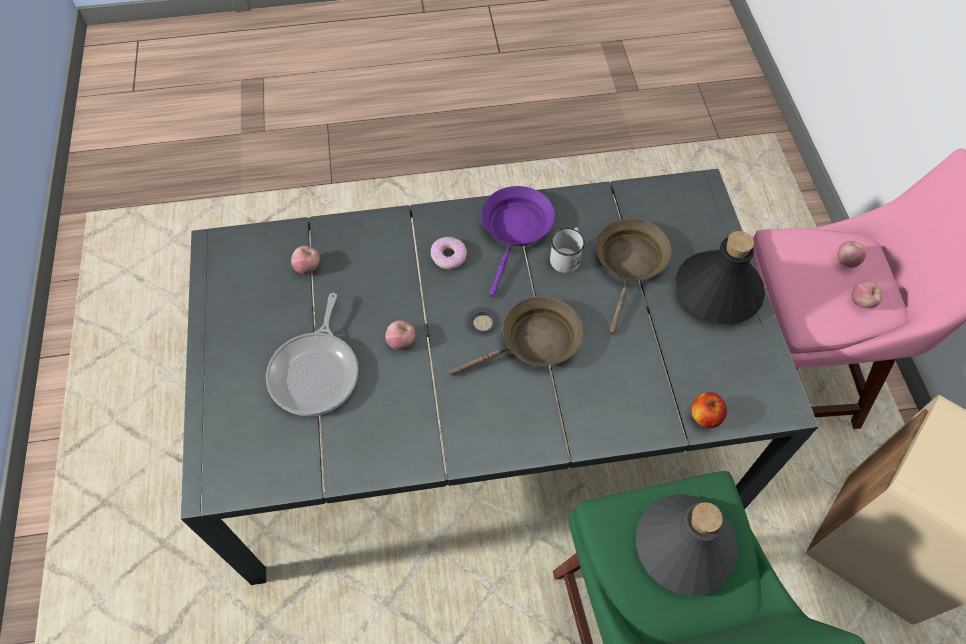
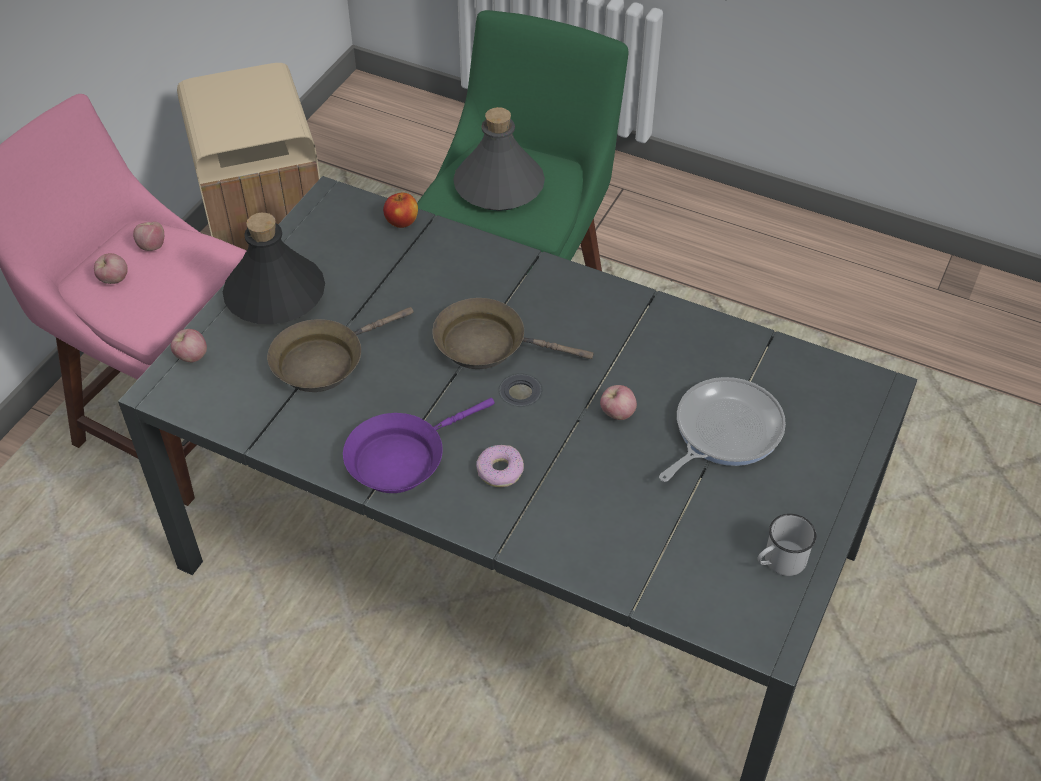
camera: 145 degrees left, 10 degrees down
(308, 267) = (668, 548): apple -> apple (191, 357)
(567, 257) = (378, 401): white mug -> white mug (779, 562)

